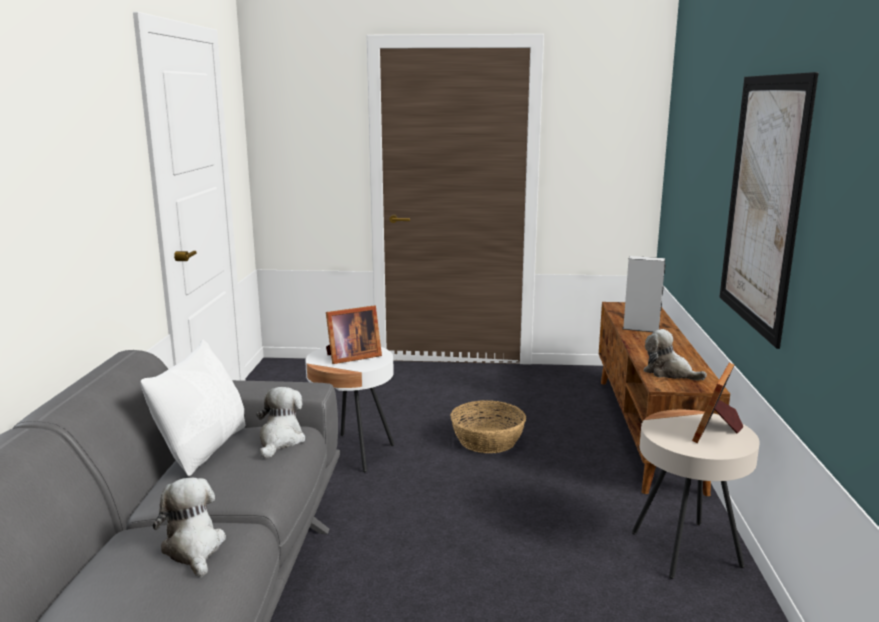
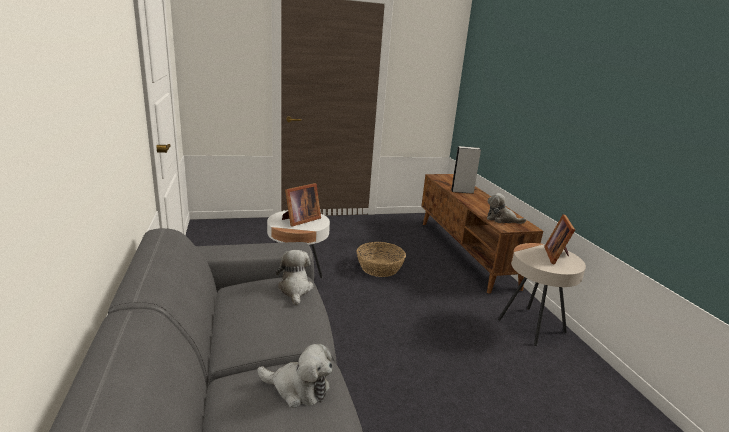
camera: 20 degrees left, 5 degrees up
(193, 548) = (298, 388): plush toy -> plush toy turned 150 degrees clockwise
(203, 448) = (237, 301): white pillow -> none
(762, 203) = (579, 116): picture -> none

